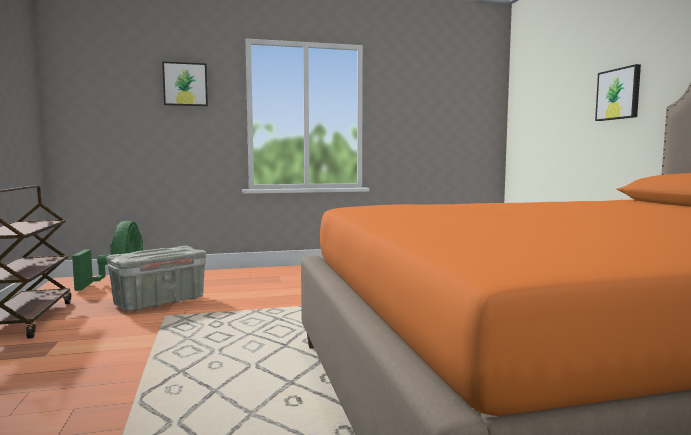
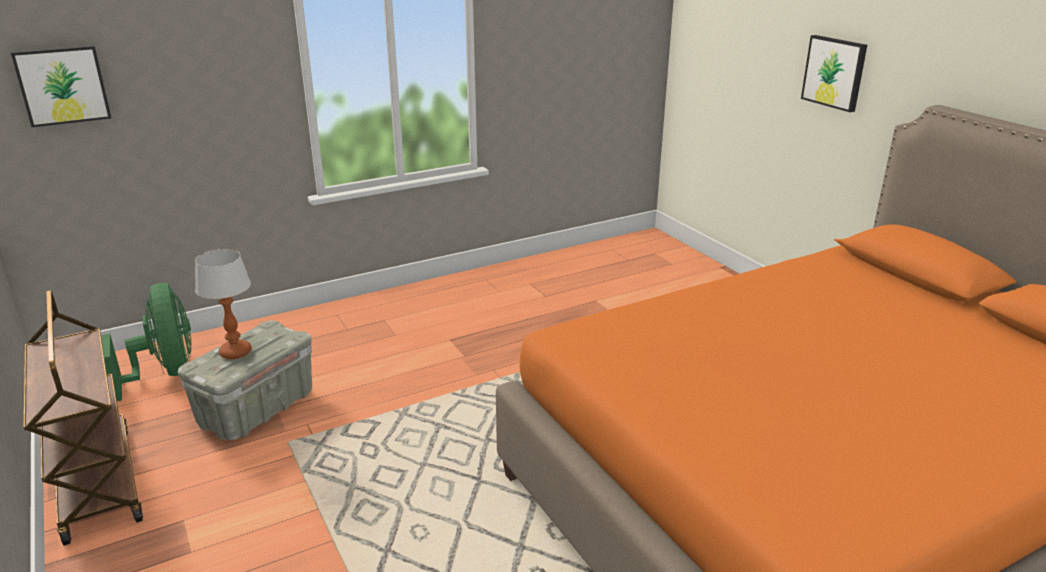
camera: 15 degrees left, 20 degrees up
(149, 252) = (235, 352): none -> table lamp
(185, 84) = (200, 48): picture -> picture (62, 85)

